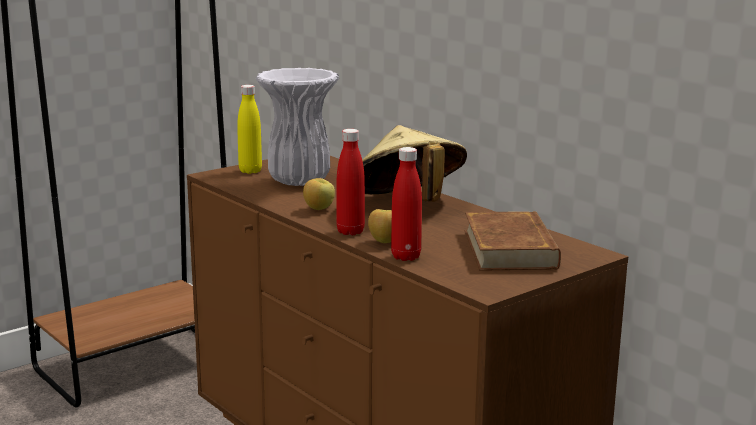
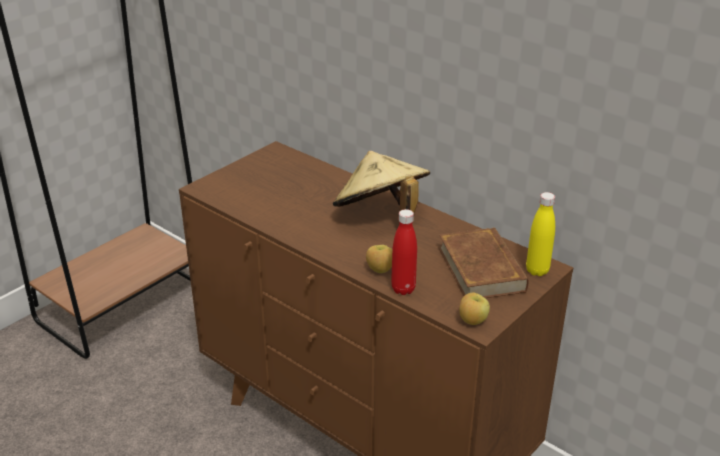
camera: 10 degrees left, 15 degrees up
(250, 171) = (232, 179): yellow bottle -> yellow bottle (537, 270)
(300, 181) = (280, 190): white vase -> none
(319, 209) = (310, 229): apple -> apple (472, 321)
(350, 231) = (347, 259): red bottle -> none

